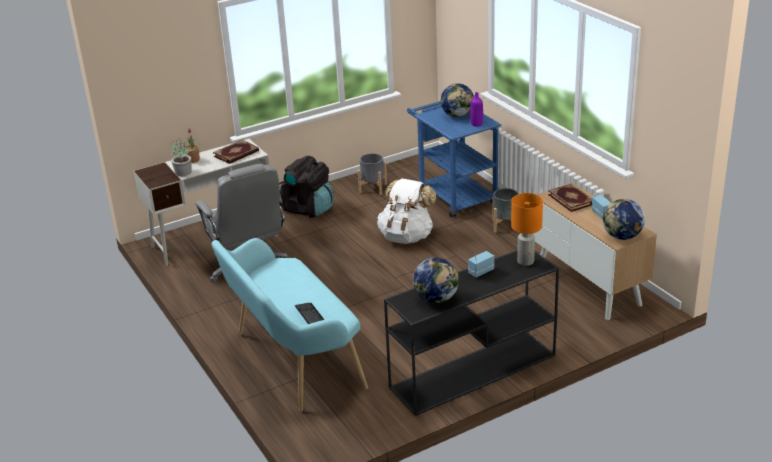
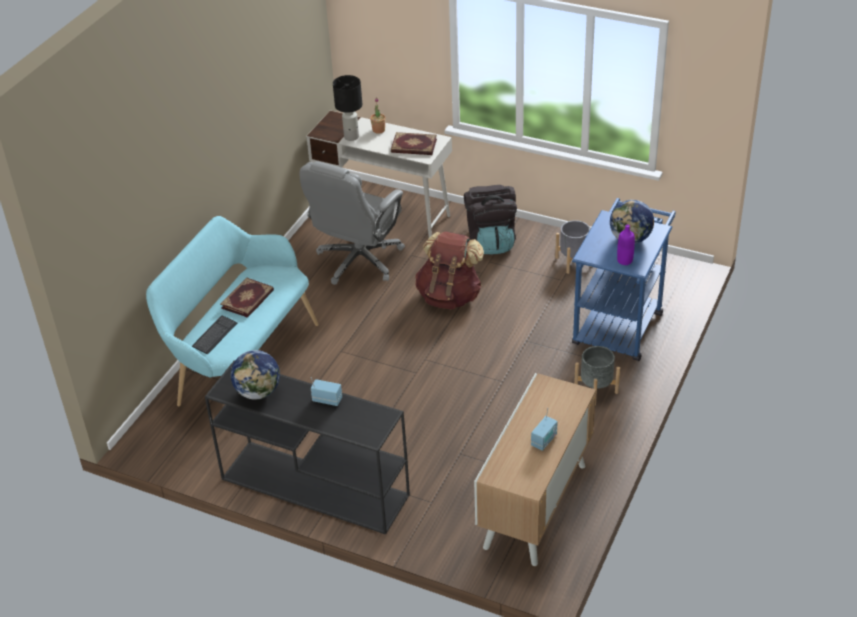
camera: 55 degrees right, 10 degrees up
(183, 172) = (351, 136): potted plant -> black table lamp
(342, 244) = (450, 296): none -> brown backpack
(407, 236) = (505, 330): white backpack -> none
(526, 261) = (371, 422): orange table lamp -> none
(572, 199) = (556, 405): book -> book (248, 299)
(622, 236) = (508, 476): globe -> none

